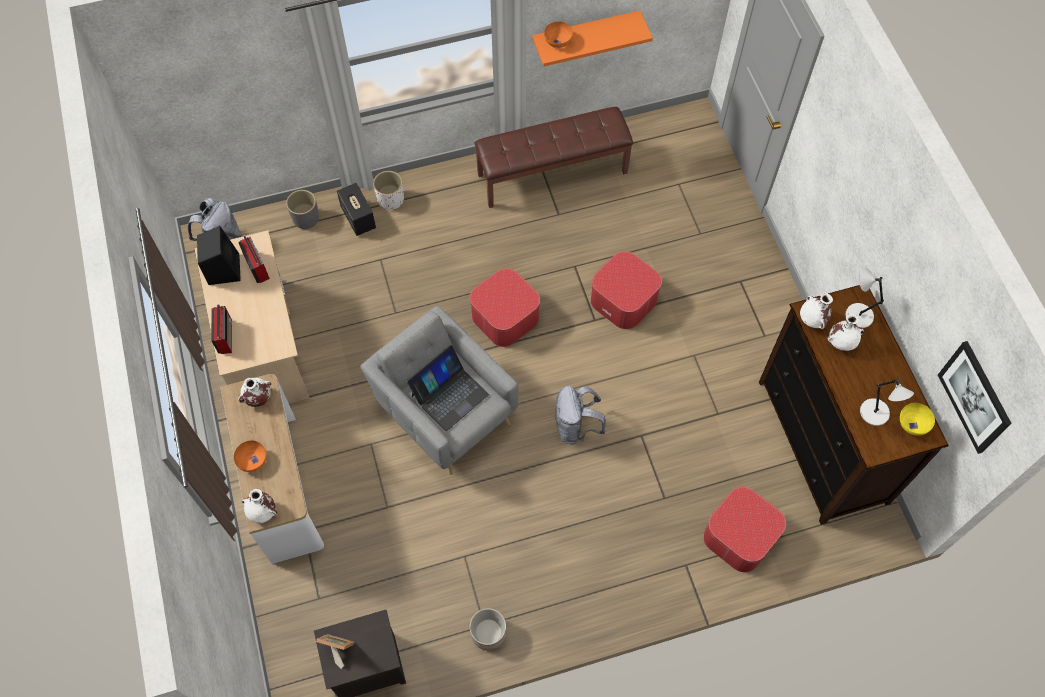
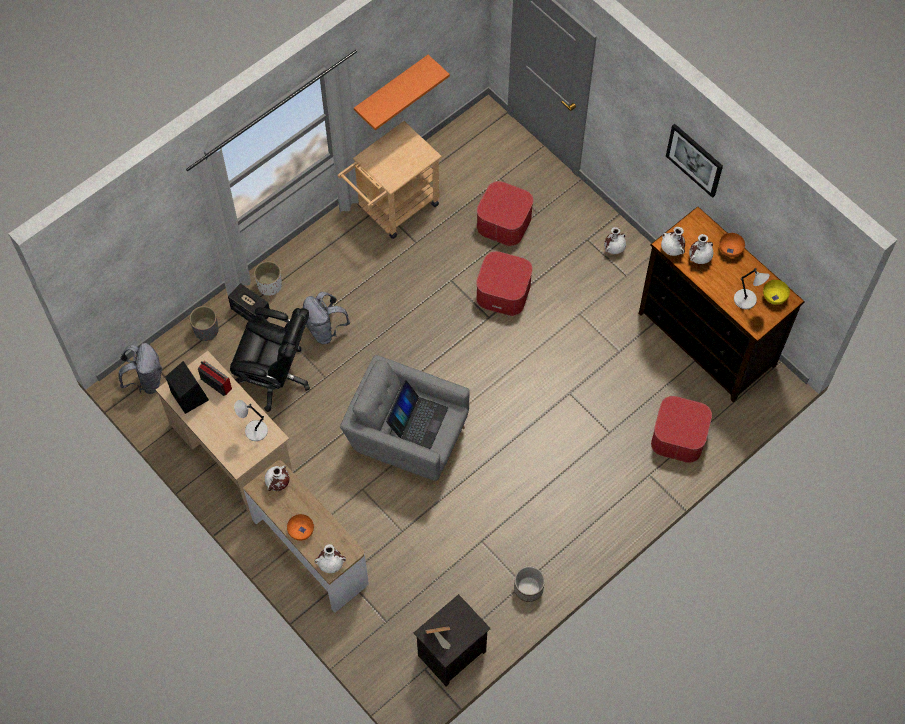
camera: 25 degrees left, 0 degrees up
(225, 336) = (222, 447): radio -> none
(347, 291) = (275, 376): none -> black office chair
(505, 317) = (416, 344): ottoman -> ottoman (504, 222)
(552, 172) = (393, 209): brown bench -> beige cart
(558, 41) = (377, 105): orange bowl -> orange bowl (731, 249)
(576, 427) = (516, 407): grey backpack -> grey backpack (325, 329)
(765, 302) = (614, 248): none -> white vase
(857, 315) = (702, 233): grey table lamp -> grey table lamp (254, 431)
(975, 397) = (810, 260): picture -> picture (695, 159)

